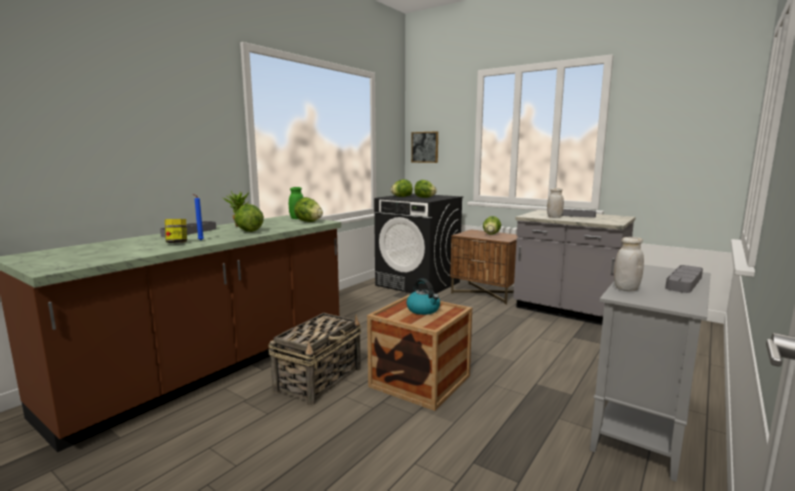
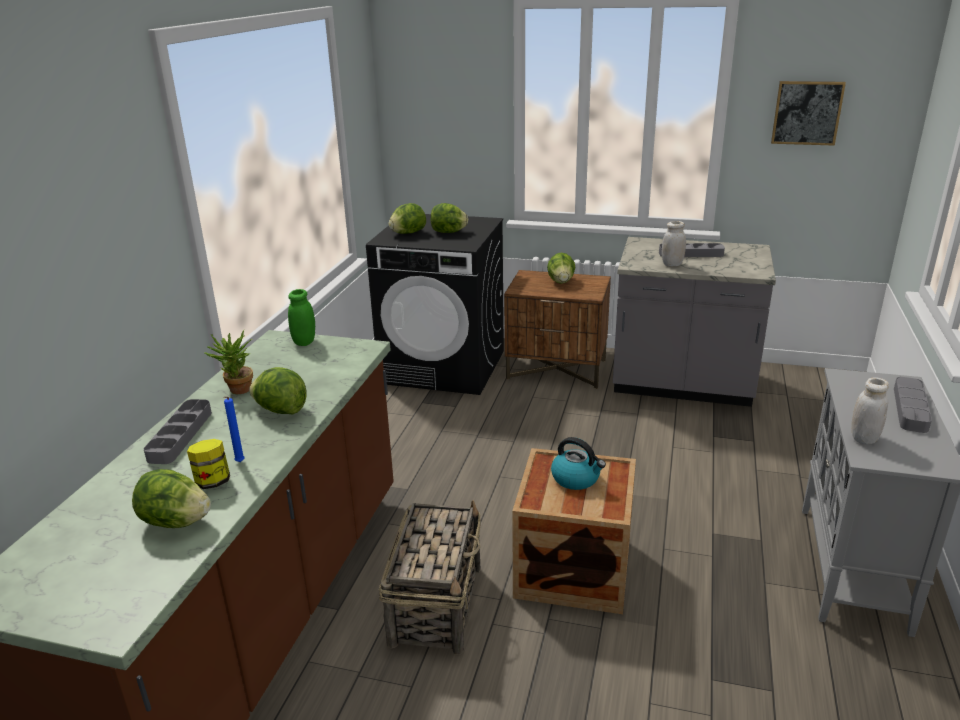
camera: 20 degrees left, 15 degrees up
(309, 221) = (339, 352): lettuce -> lettuce (175, 522)
(425, 147) = (419, 128): picture -> picture (807, 113)

